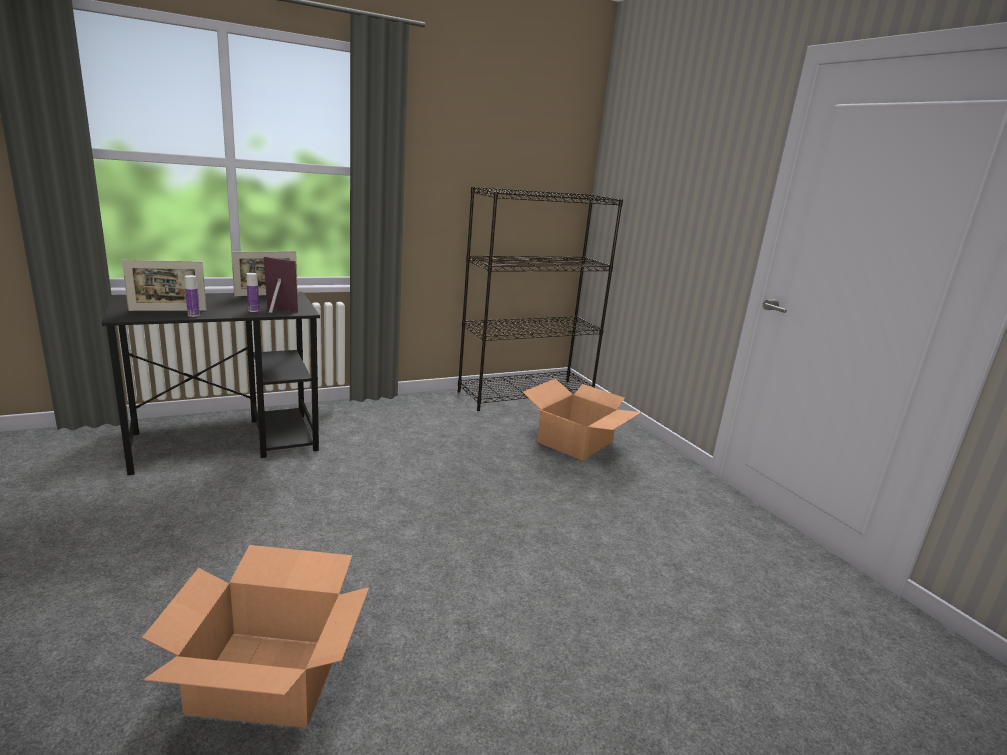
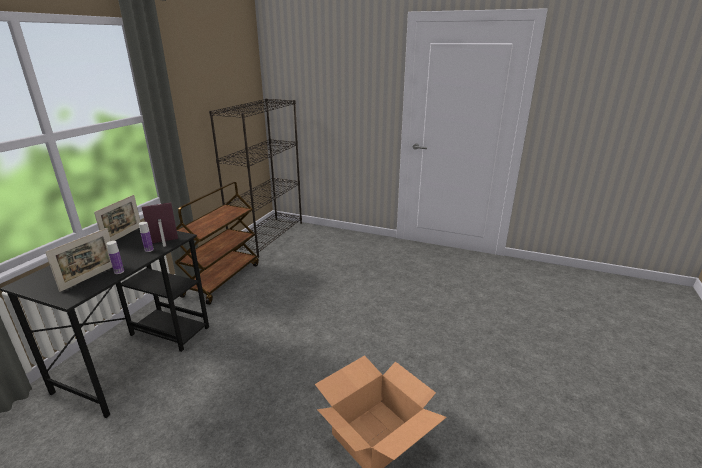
camera: 40 degrees left, 5 degrees up
(405, 414) = (222, 279): none -> brown cart
(576, 442) = (328, 251): cardboard box -> none

